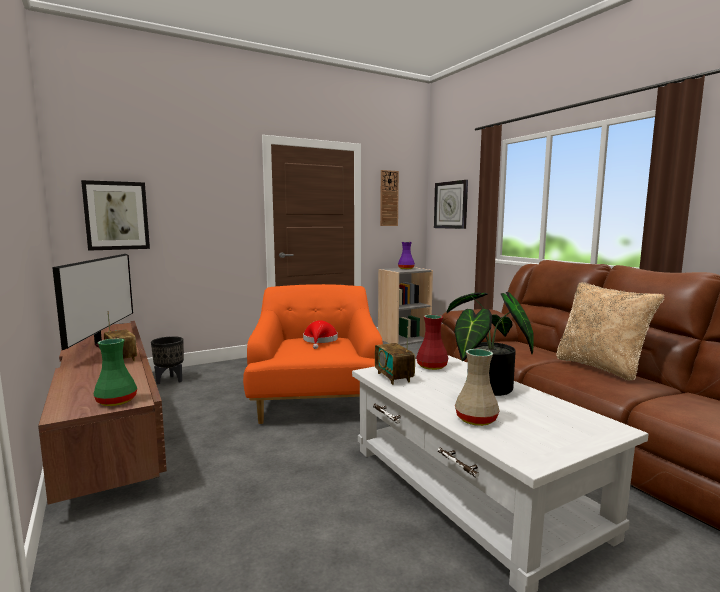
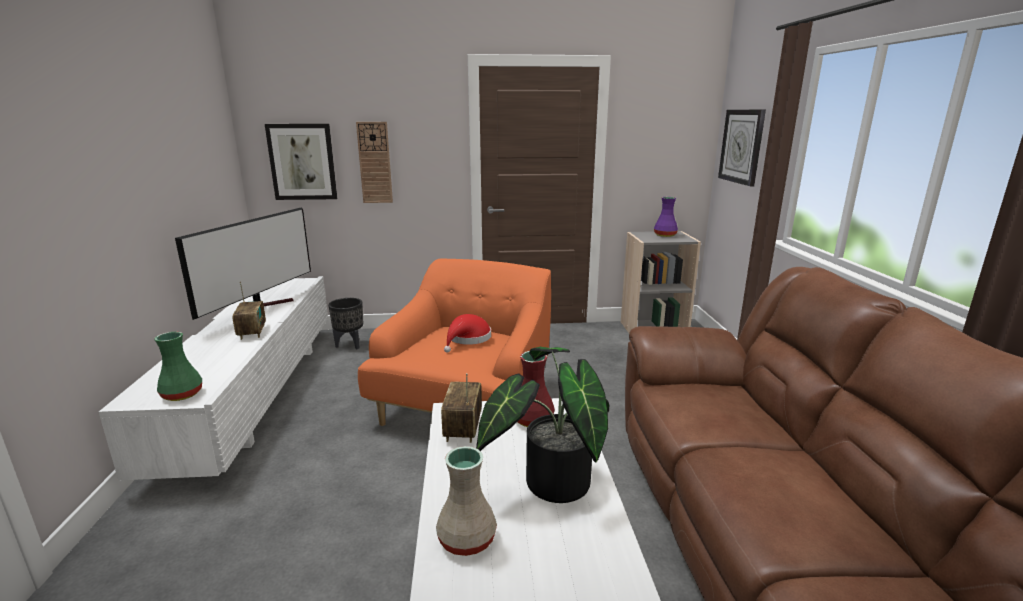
camera: 25 degrees right, 10 degrees up
(108, 426) = (254, 393): brown tv stand -> white tv stand
(389, 198) = (651, 133): wall clock -> wall clock (375, 163)
(600, 369) = (801, 483): beige pillow -> none

